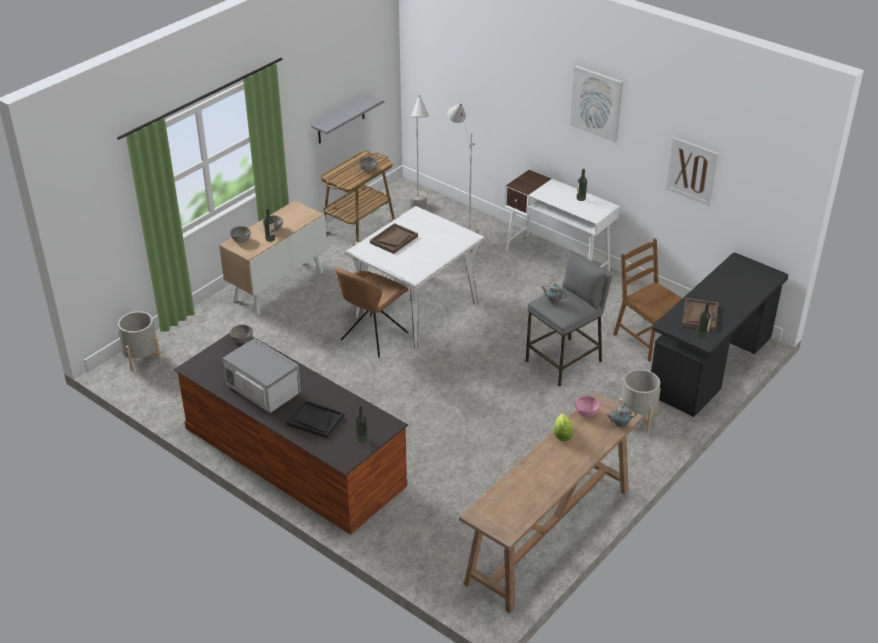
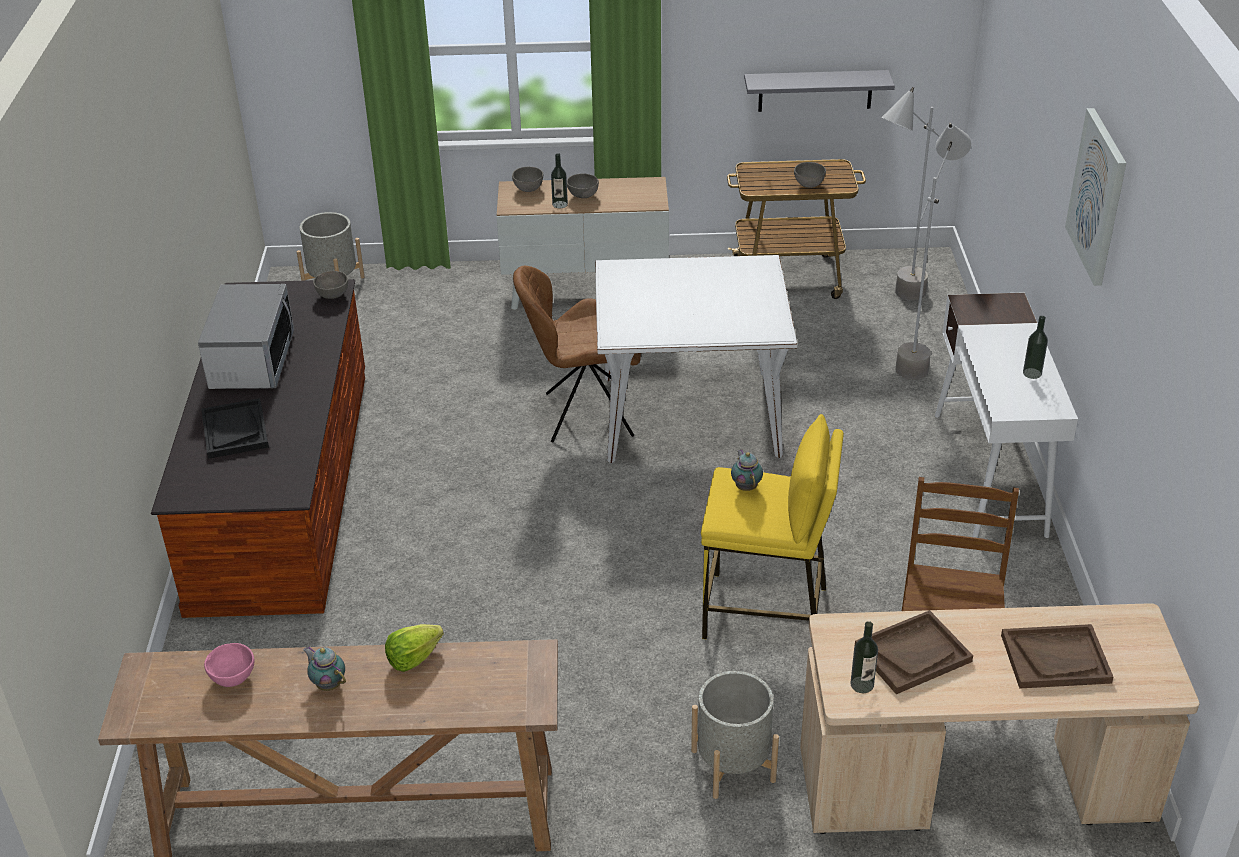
camera: 50 degrees right, 0 degrees up
(362, 439) = (236, 486): bottle -> none
(394, 239) = (674, 279): brown tray -> brown tray (1055, 658)
(564, 361) = (765, 612): grey stool -> yellow stool
(586, 412) = (493, 656): pink bowl -> pink bowl (233, 677)
(619, 425) = (502, 709): teapot -> teapot (328, 684)
(692, 171) = (1154, 397): picture -> none
(711, 367) = (974, 787): black desk -> beige desk

